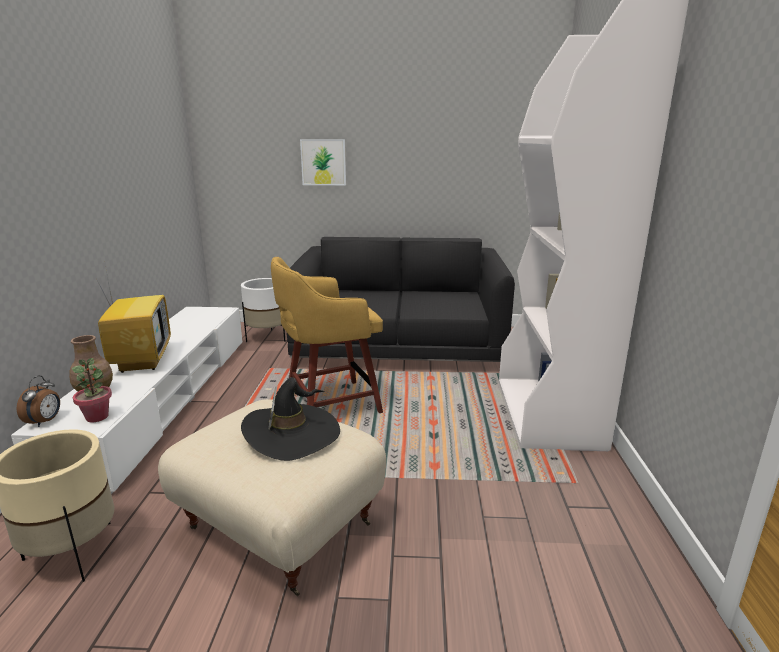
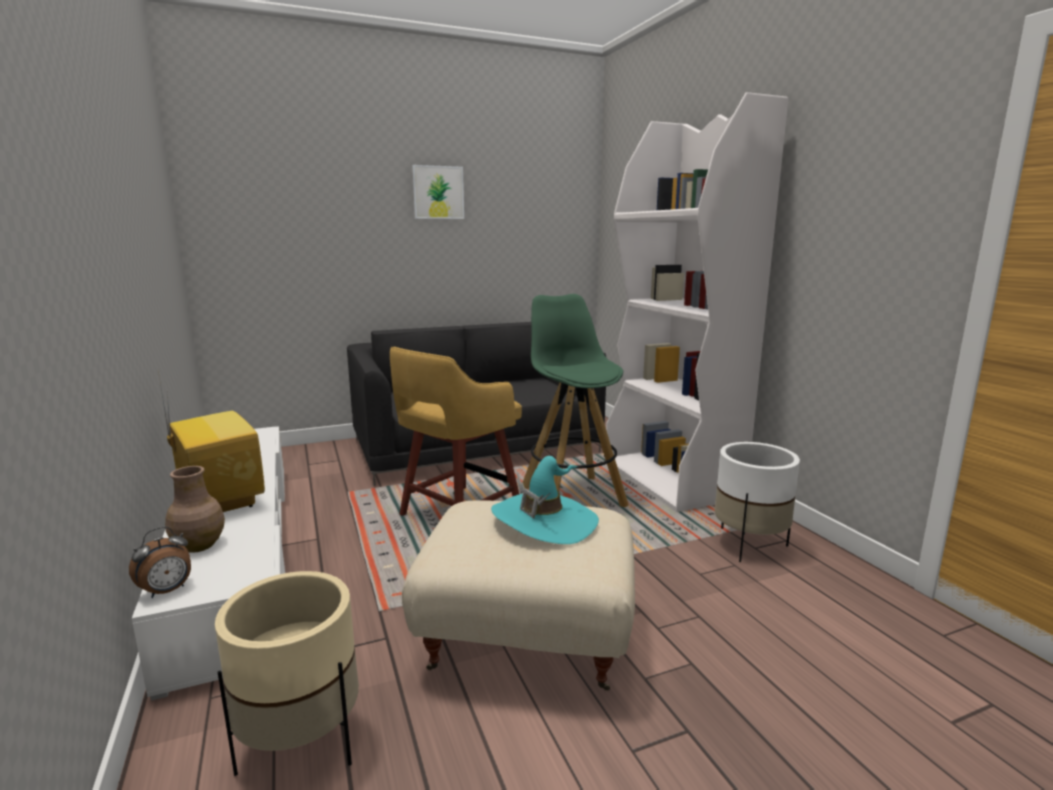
camera: 25 degrees left, 5 degrees down
(45, 421) = (167, 591): alarm clock -> alarm clock turned 60 degrees clockwise
(97, 417) = (241, 569): potted plant -> none
(267, 337) = (310, 461): white planter -> white planter (749, 545)
(292, 433) = (544, 521): black hat -> turquoise hat
(323, 162) = (360, 245): picture -> picture (438, 192)
(436, 410) = (571, 496): none -> green stool

